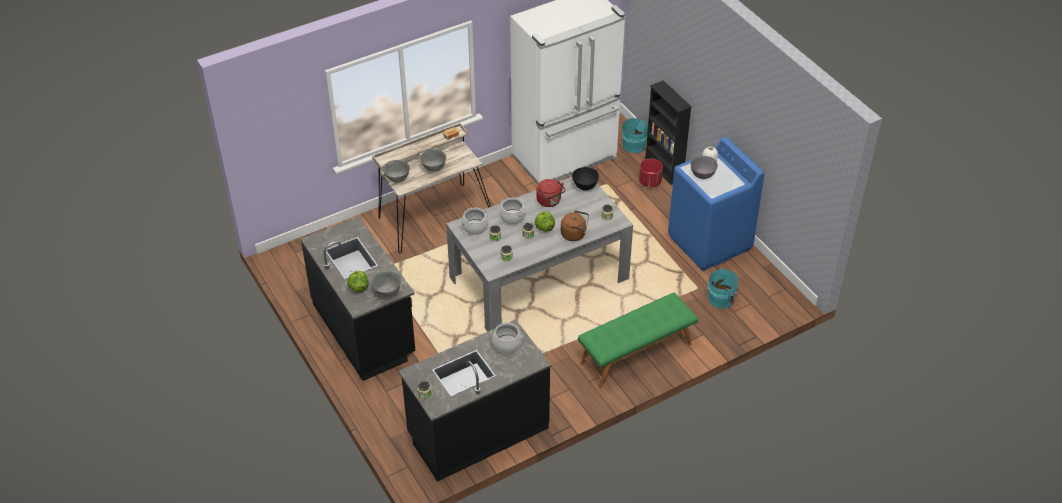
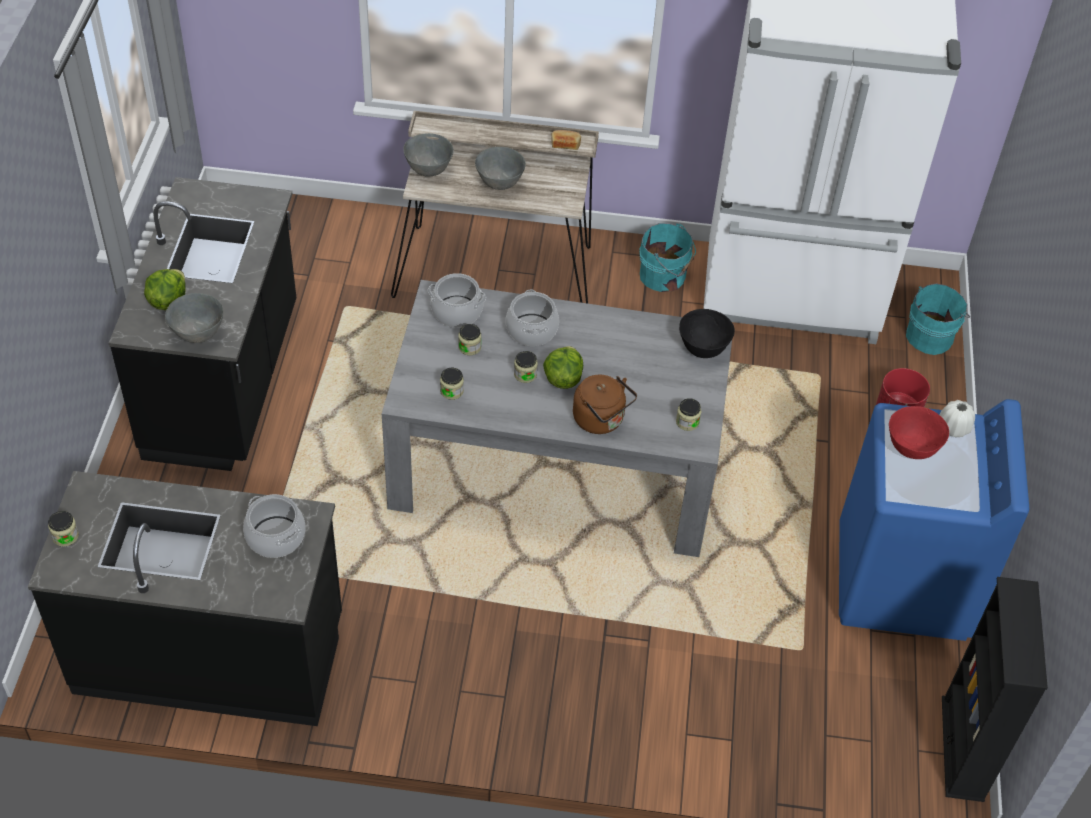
camera: 35 degrees right, 5 degrees up
(550, 201) = (618, 340): red kettle -> none
(636, 354) = (582, 697): green bench -> none
(664, 168) = (944, 404): black bookcase -> black bookcase (962, 748)
(702, 175) = (911, 448): grey bowl -> red bowl
(722, 298) = (828, 697): turquoise bucket -> turquoise bucket (664, 276)

